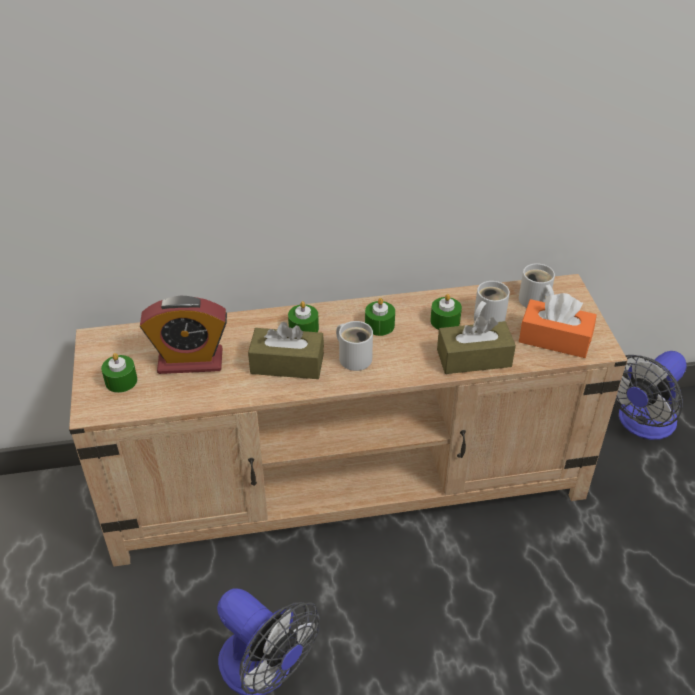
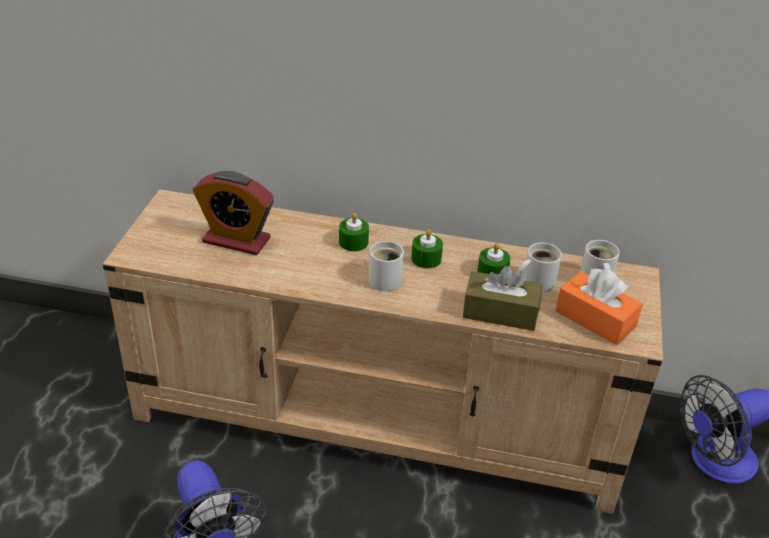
camera: 20 degrees right, 5 degrees down
(121, 381) = (168, 239): green candle -> none
(287, 364) = (319, 266): brown tissue box -> none

